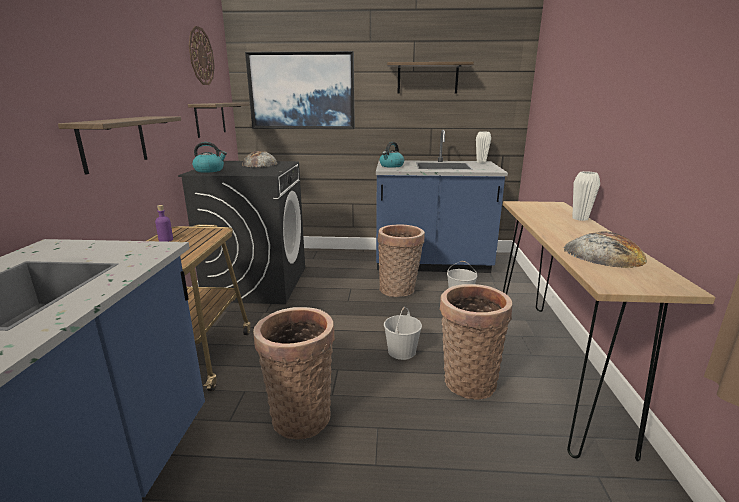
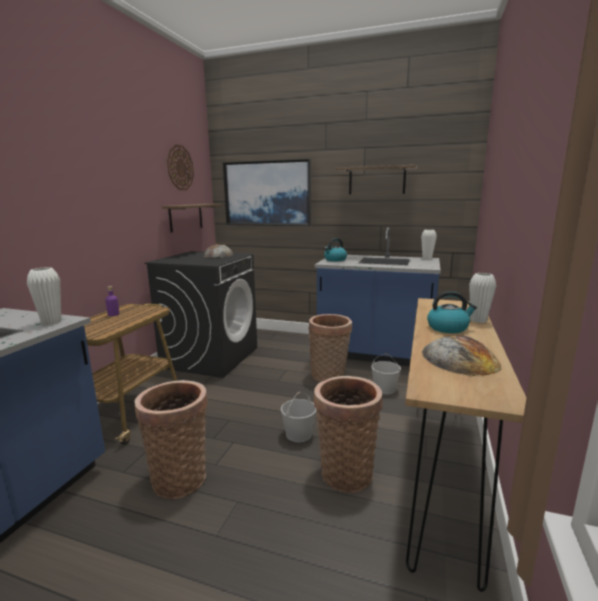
camera: 15 degrees right, 5 degrees down
(114, 143) = (81, 237): shelf -> none
(144, 251) = (51, 322): none -> white vase
(210, 170) = (172, 259): kettle -> kettle (448, 328)

